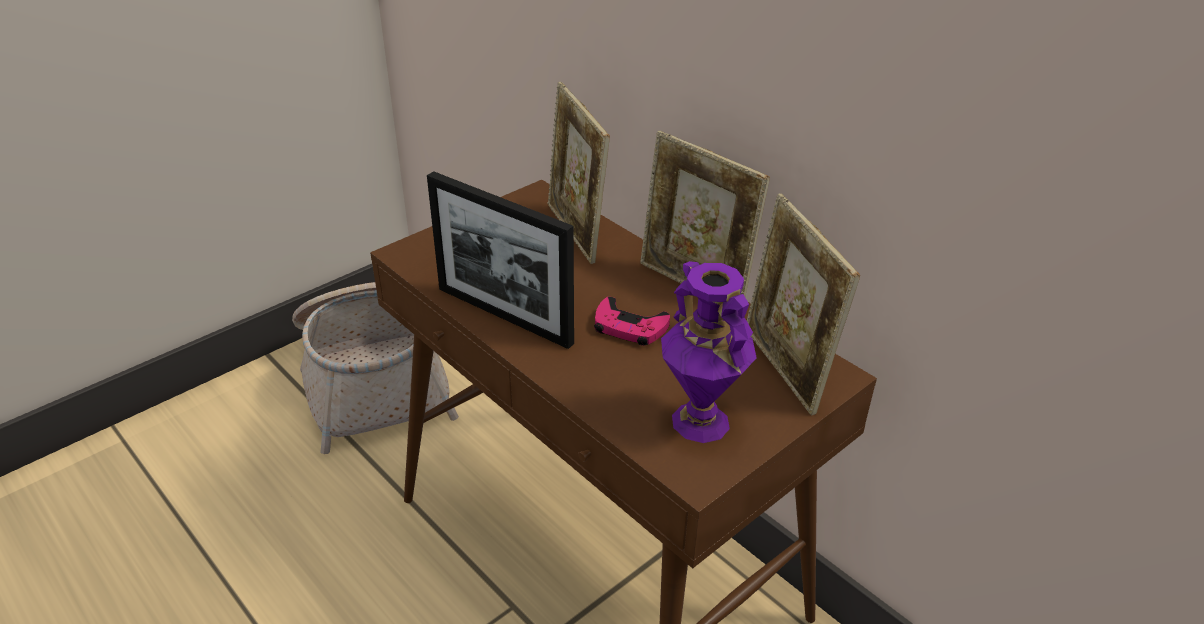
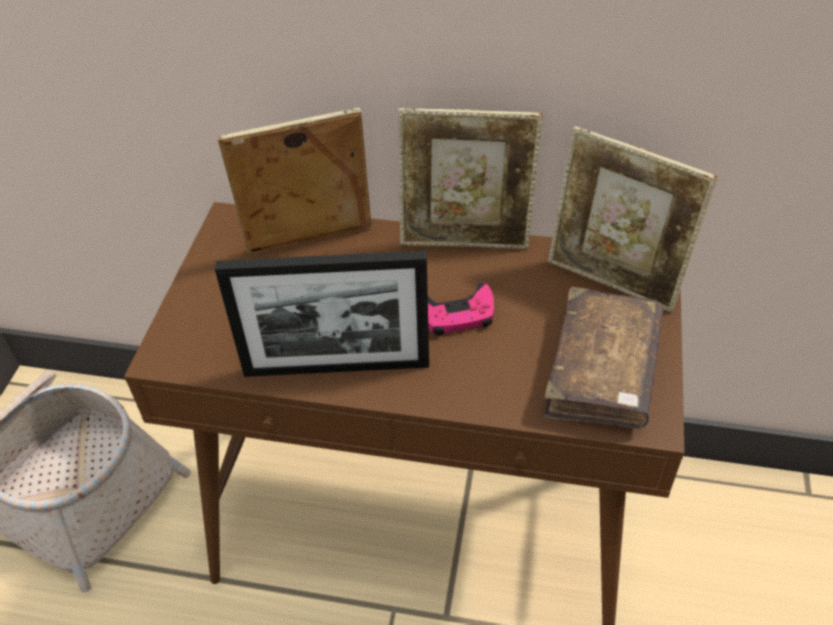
camera: 35 degrees left, 10 degrees up
(576, 233) = (309, 243): picture frame -> picture frame turned 135 degrees clockwise
(699, 422) = (602, 371): purple vase -> brown book

